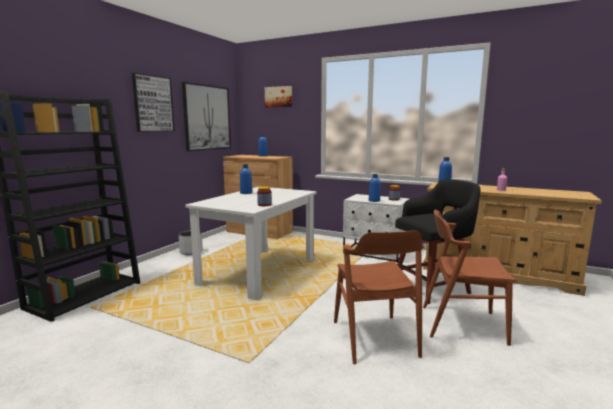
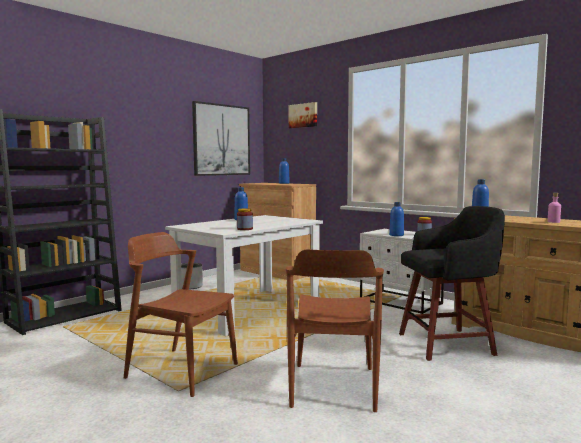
camera: 15 degrees right, 5 degrees down
(153, 104) = (157, 124): picture -> none
(462, 324) = (457, 385): brown chair -> brown chair (181, 371)

